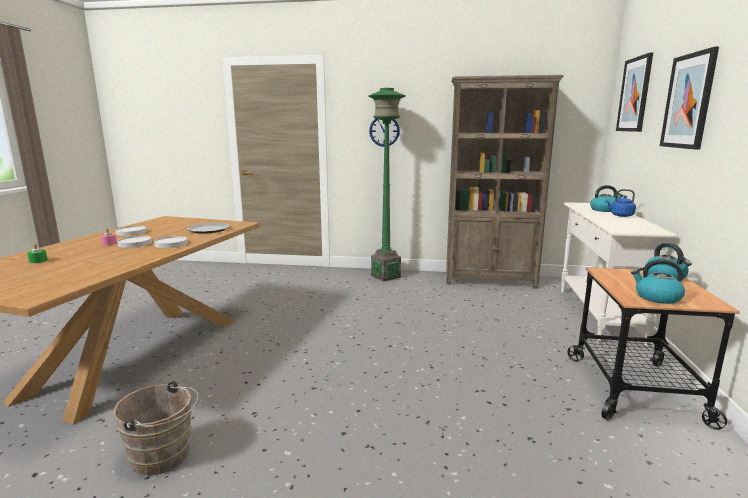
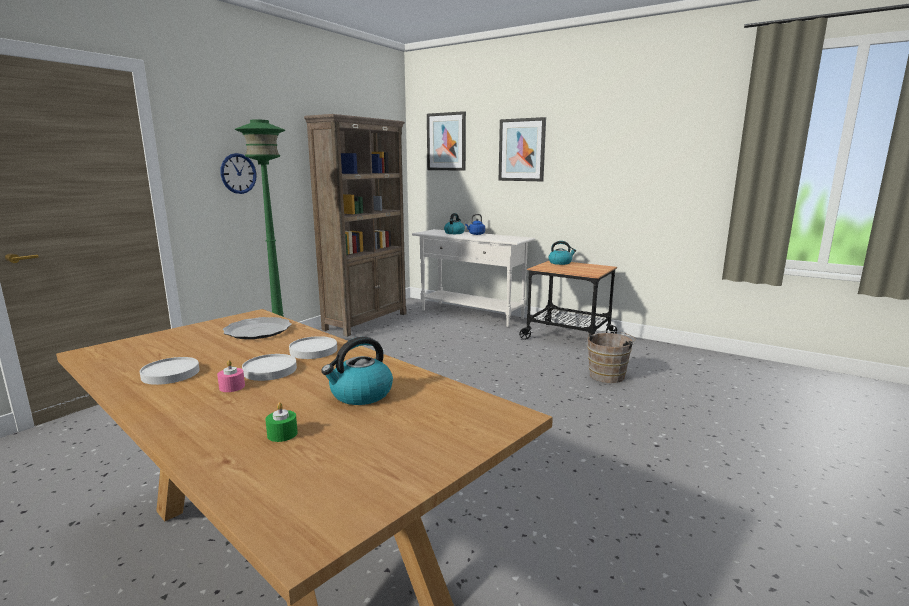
camera: 65 degrees left, 0 degrees up
(164, 457) = (563, 528): brown bucket -> brown bucket (608, 375)
(657, 297) = (591, 271): kettle -> kettle (360, 394)

